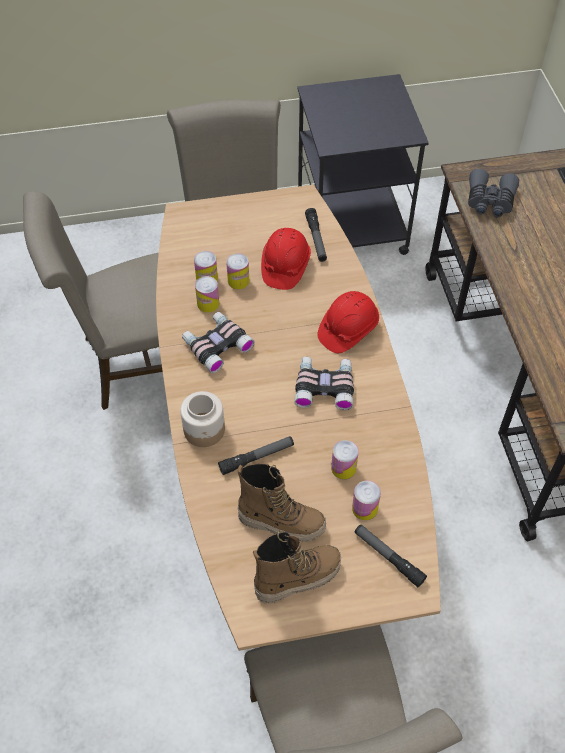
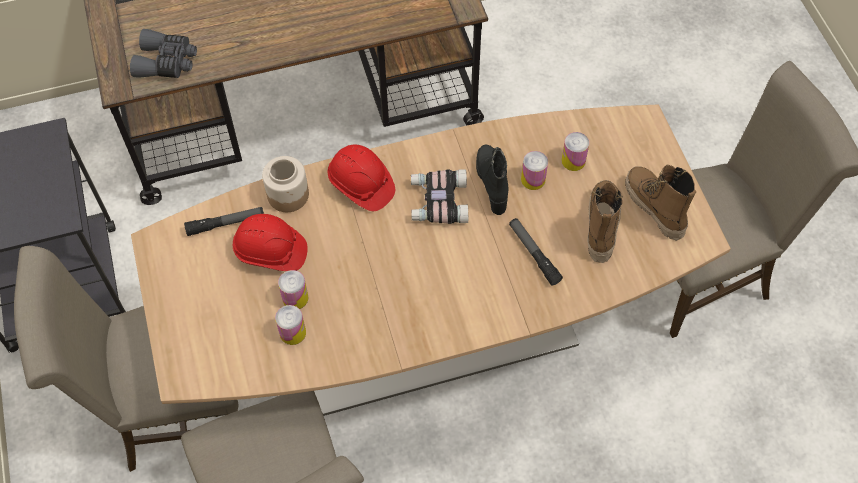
camera: 95 degrees left, 5 degrees up
(204, 430) = (508, 305): jar -> jar (288, 194)
(208, 304) = (333, 326): can -> none
(216, 345) = (393, 309): binoculars -> none
(342, 433) = (493, 183): none -> black boot
(388, 557) = (618, 141): flashlight -> none

